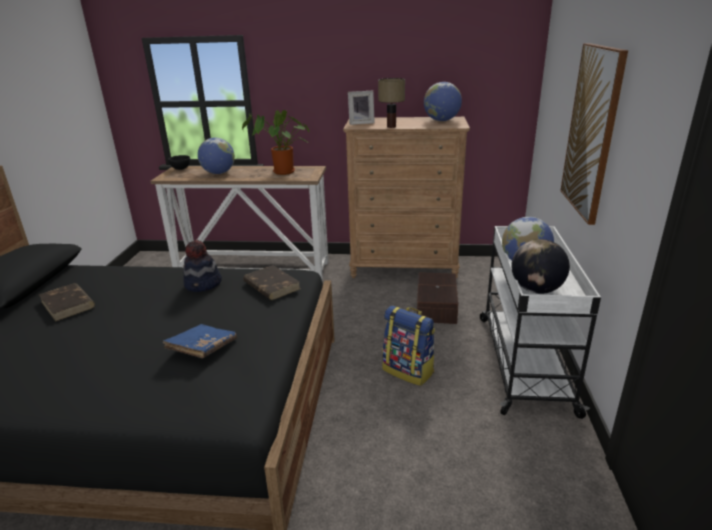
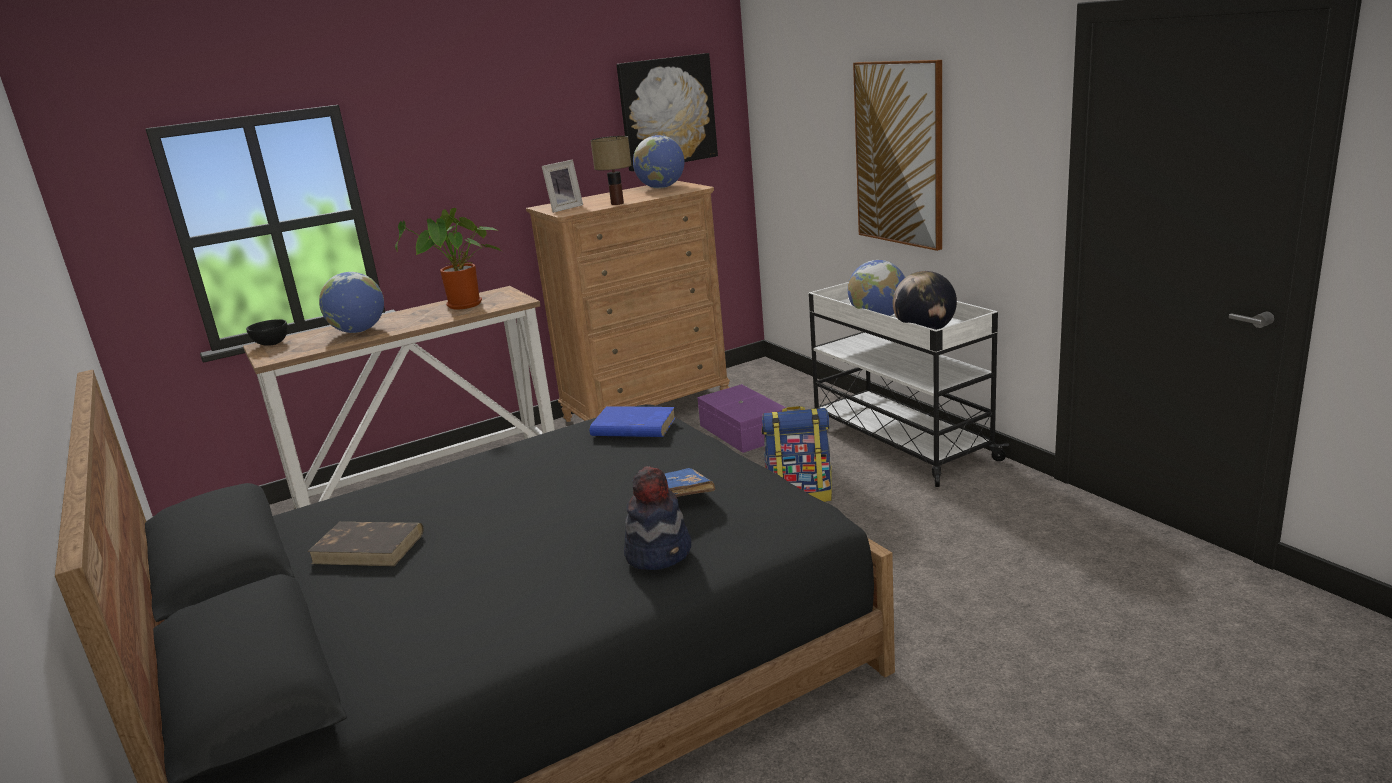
camera: 35 degrees left, 5 degrees down
(203, 284) = (536, 459): hat -> hat (659, 552)
(271, 285) = (633, 427): brown book -> blue book
(435, 307) = (742, 432): brown storage box -> purple storage box
(470, 65) = (667, 111): none -> picture

